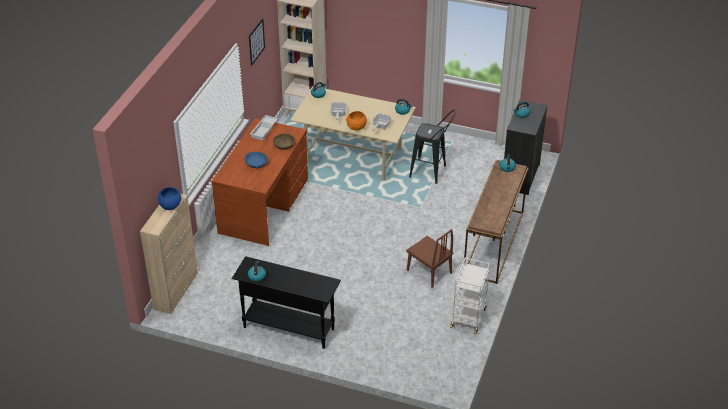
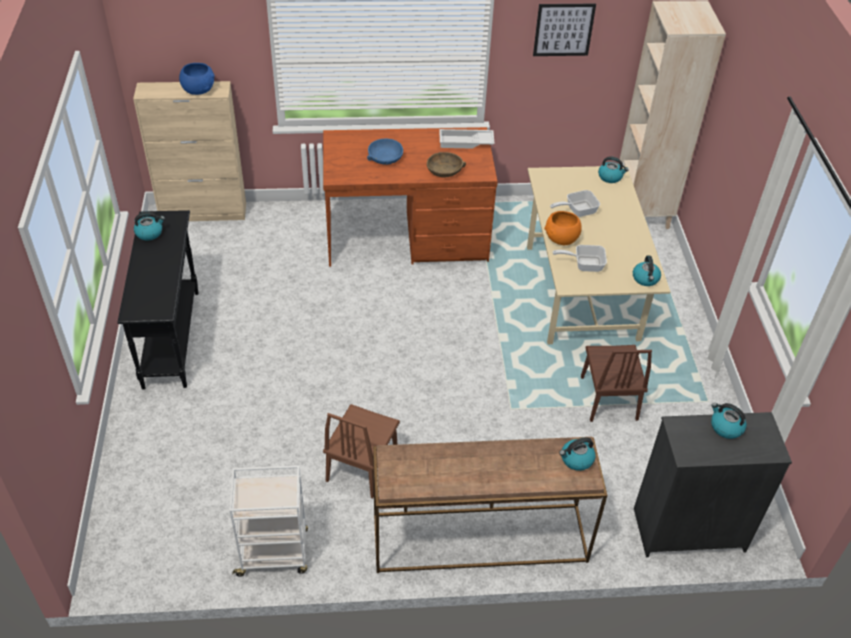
camera: 65 degrees right, 5 degrees up
(431, 172) = (608, 398): black stool -> brown chair

